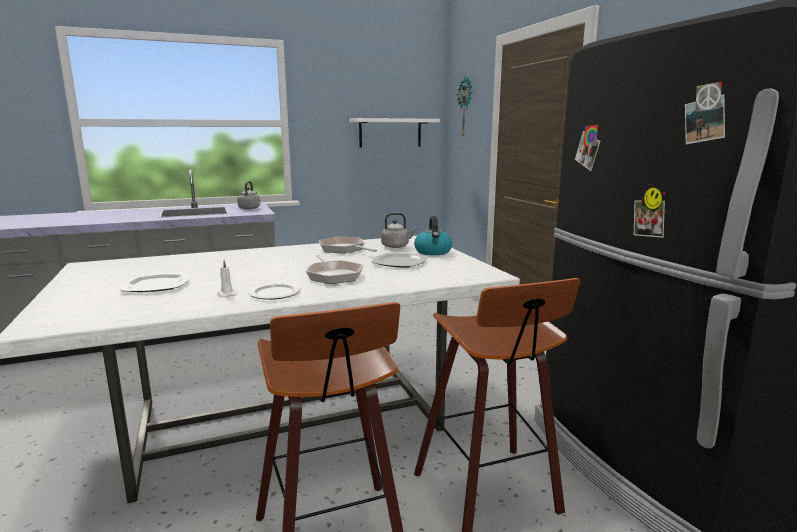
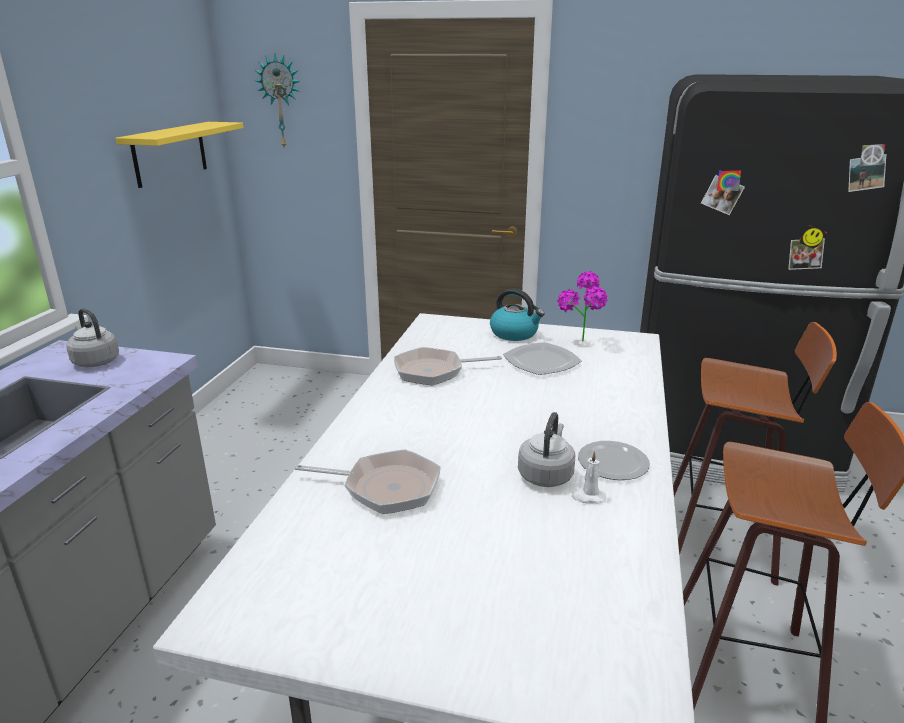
camera: 55 degrees left, 10 degrees up
(155, 285) = (479, 549): plate -> none
(334, 275) = (561, 409): frying pan -> frying pan (385, 487)
(390, 133) = (170, 153): white shelf -> yellow shelf
(396, 246) = (461, 341): grey kettle -> grey kettle (546, 475)
(448, 265) = (580, 344): none -> potted plant

